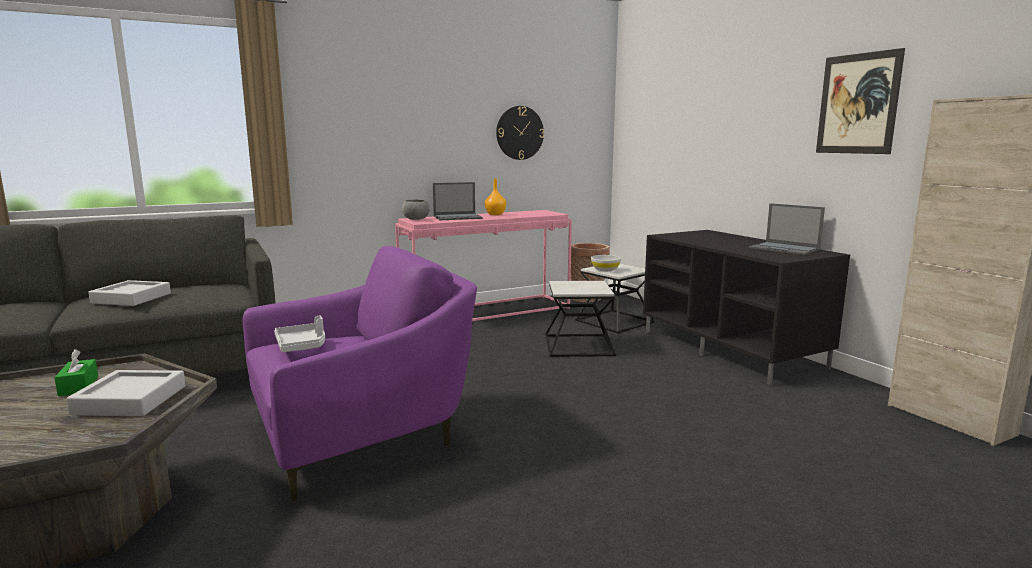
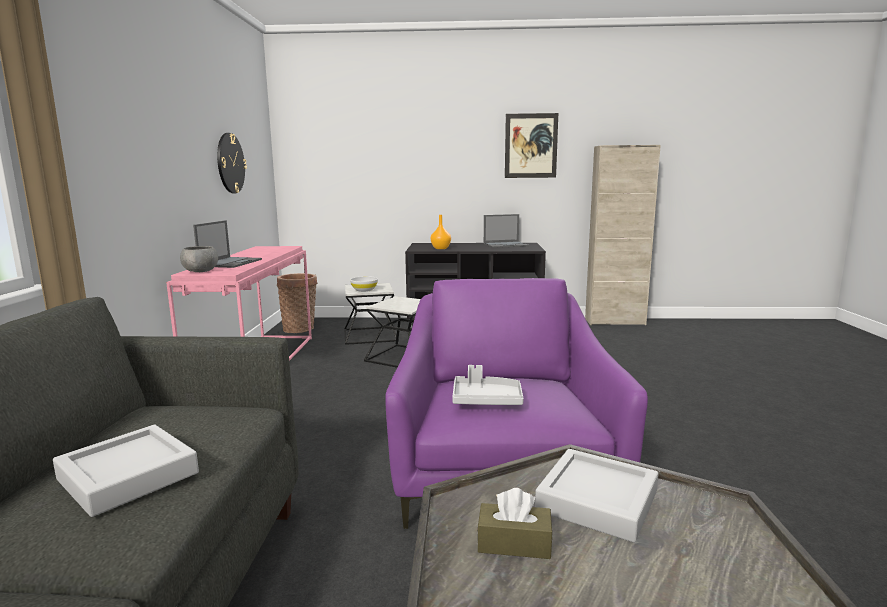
camera: 60 degrees left, 0 degrees up
(78, 386) = (514, 543): green tissue box -> brown tissue box
(495, 214) = (245, 255): orange vase -> orange vase (441, 248)

